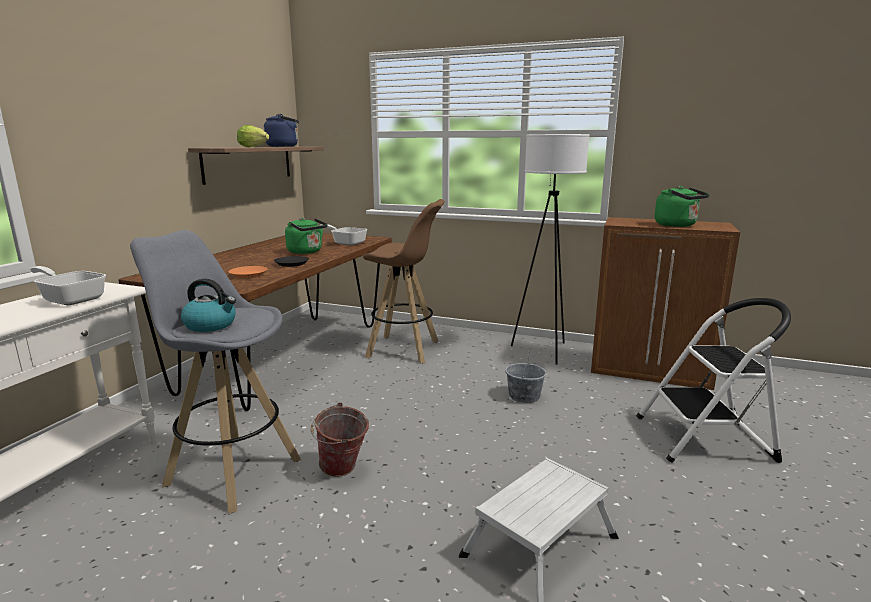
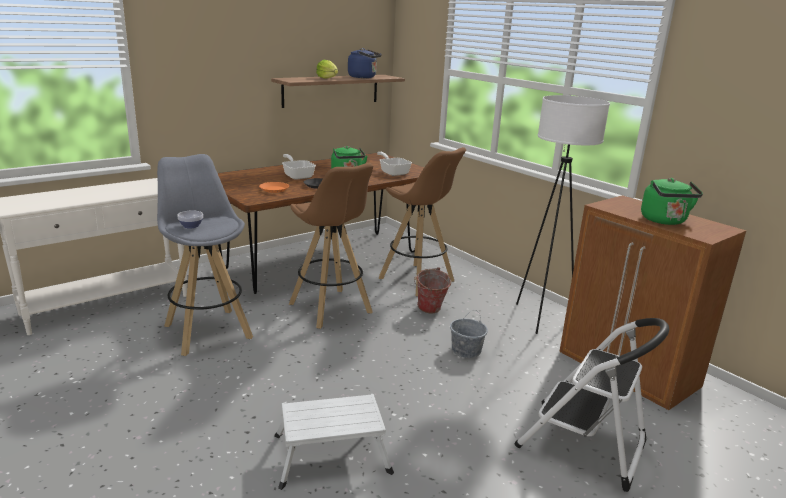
camera: 30 degrees right, 5 degrees up
(71, 299) = (141, 188): frying pan -> frying pan (297, 175)
(211, 325) = (191, 226): kettle -> bowl
(342, 471) = (267, 355): bucket -> bucket (430, 311)
(354, 400) = (331, 309): none -> brown stool

